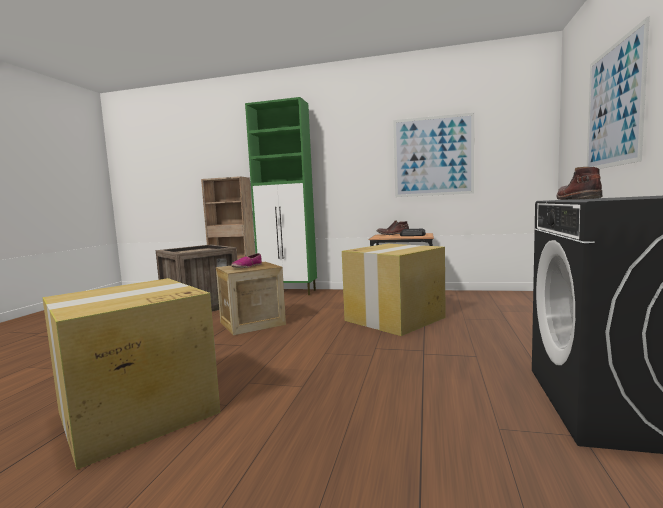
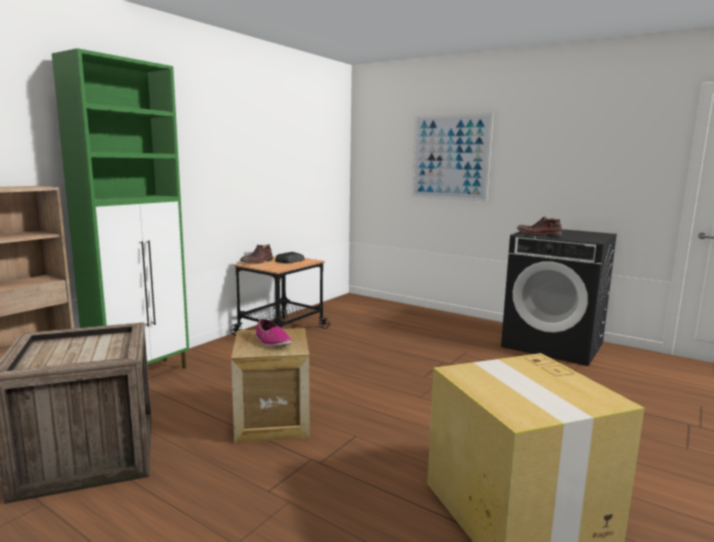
camera: 70 degrees left, 5 degrees up
(395, 318) = (352, 351): cardboard box -> none
(433, 156) = (277, 168): picture -> none

